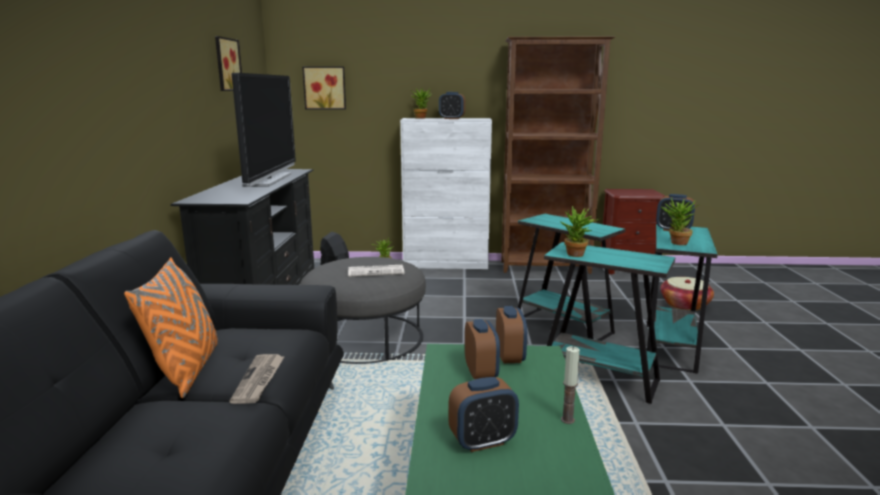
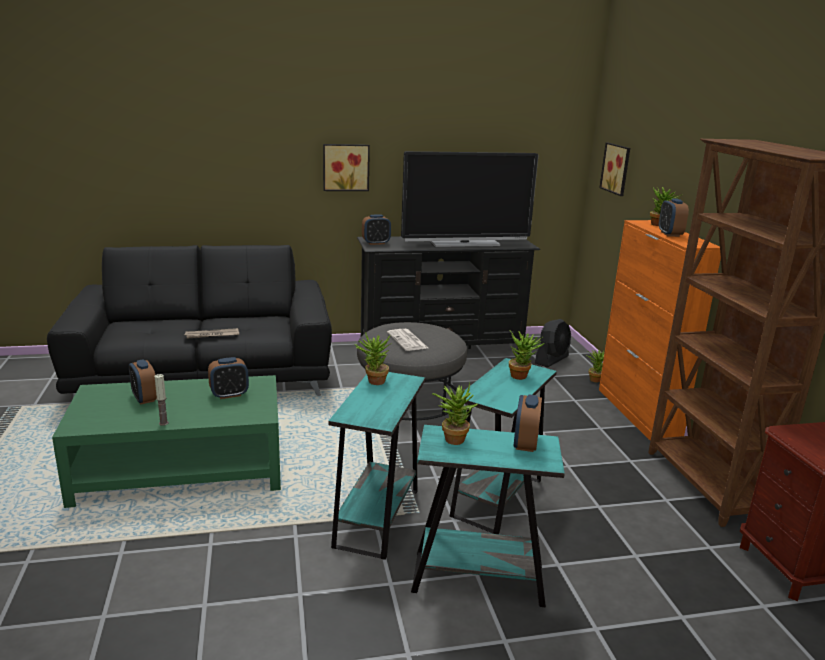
camera: 75 degrees right, 5 degrees up
(186, 370) = (225, 319): orange pillow -> none
(226, 64) = (491, 138): picture -> picture (345, 167)
(446, 264) = (638, 413): white cabinet -> orange cabinet
(510, 356) = (255, 403): alarm clock -> alarm clock (376, 243)
(556, 220) = (521, 376): none -> potted plant
(685, 305) = (655, 616): basket -> none

